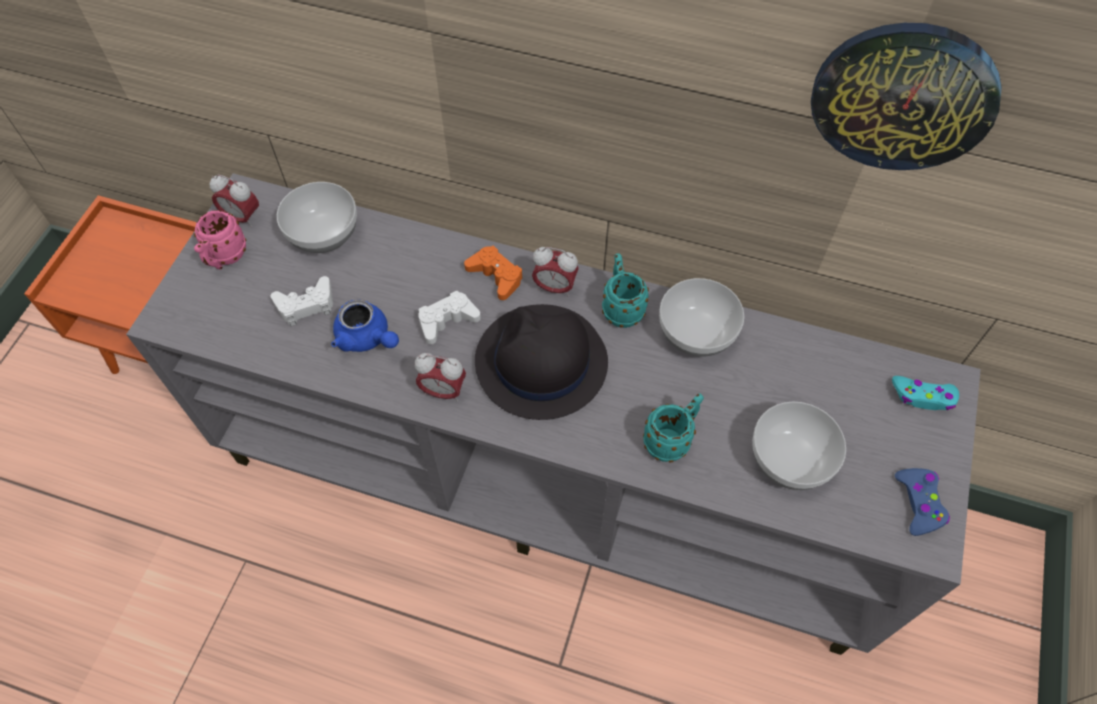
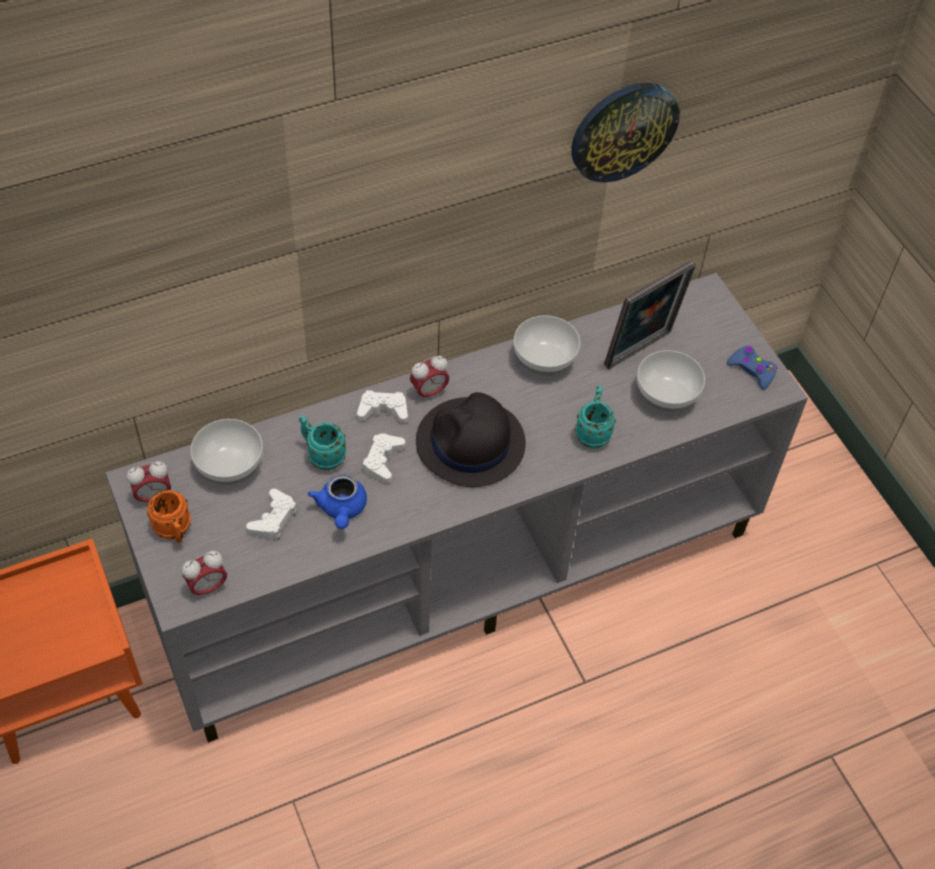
camera: 45 degrees left, 5 degrees down
(225, 258) = (175, 532): pink mug -> orange mug
(367, 338) = (341, 509): blue teapot -> blue teapot turned 90 degrees clockwise
(443, 391) = (428, 504): alarm clock -> alarm clock (207, 587)
(496, 276) = (383, 411): orange game controller -> white game controller
(621, 307) = (484, 376): turquoise mug -> turquoise mug (322, 455)
(807, 394) = (641, 352): none -> picture frame
(923, 397) = (702, 309): turquoise game controller -> none

